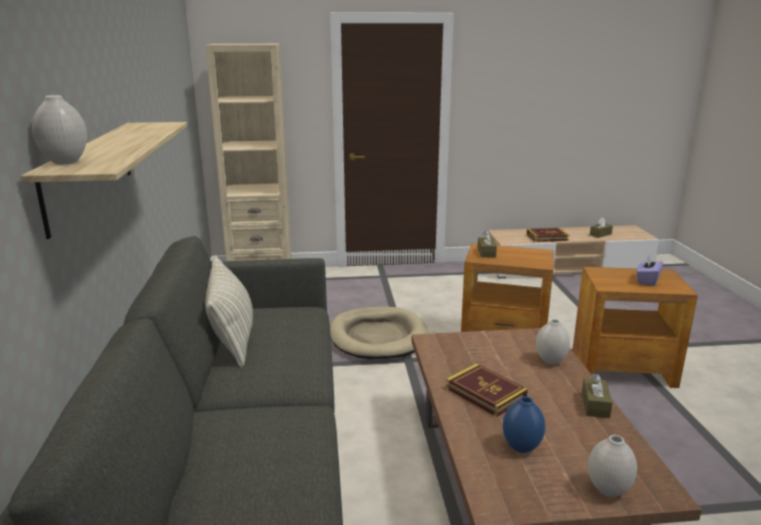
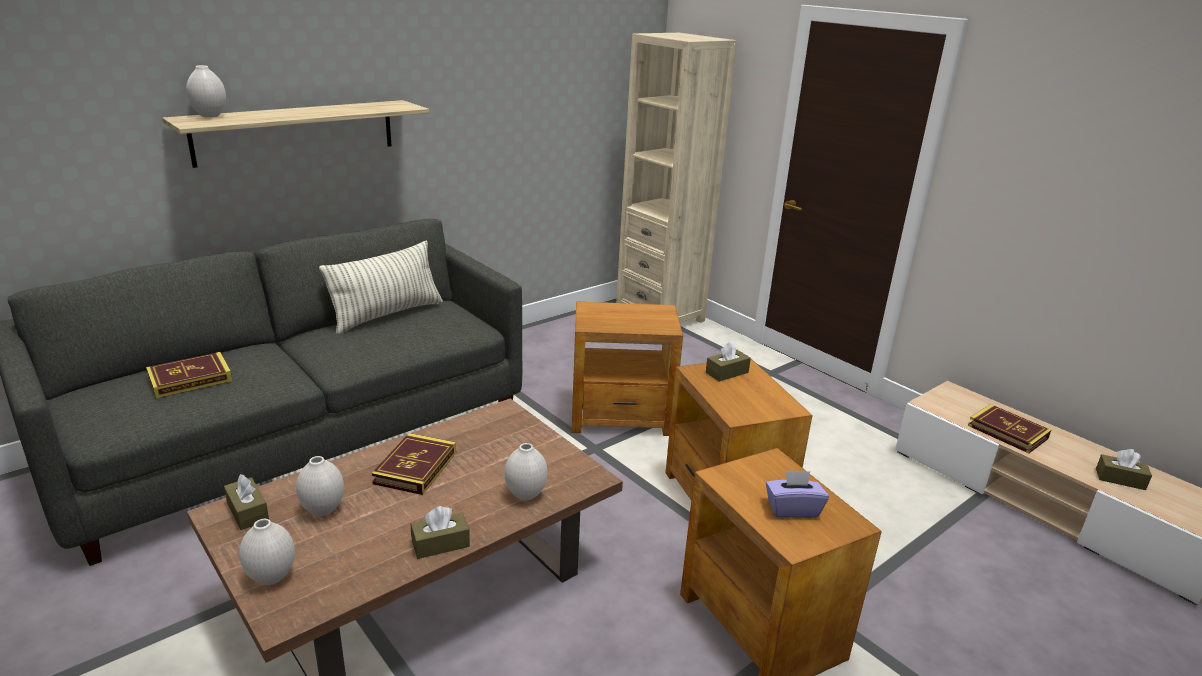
camera: 55 degrees right, 5 degrees up
(247, 467) = (190, 379): none -> book
(378, 337) = (621, 416): beige dog bed -> brown side table
(501, 488) = (248, 512): none -> brown tissue box
(522, 447) = (323, 510): blue vase -> white vase

